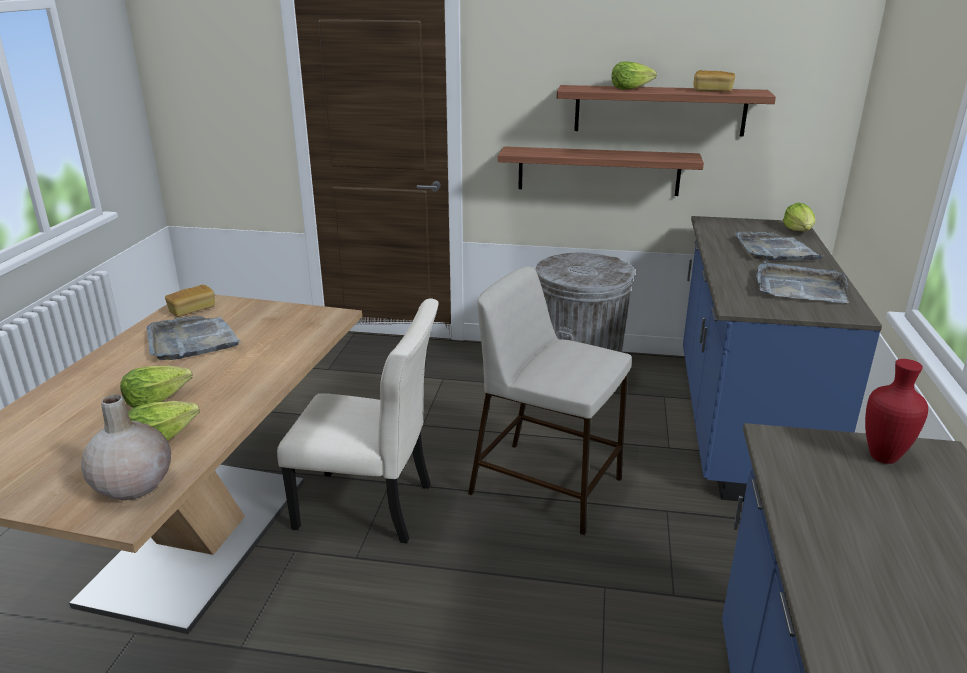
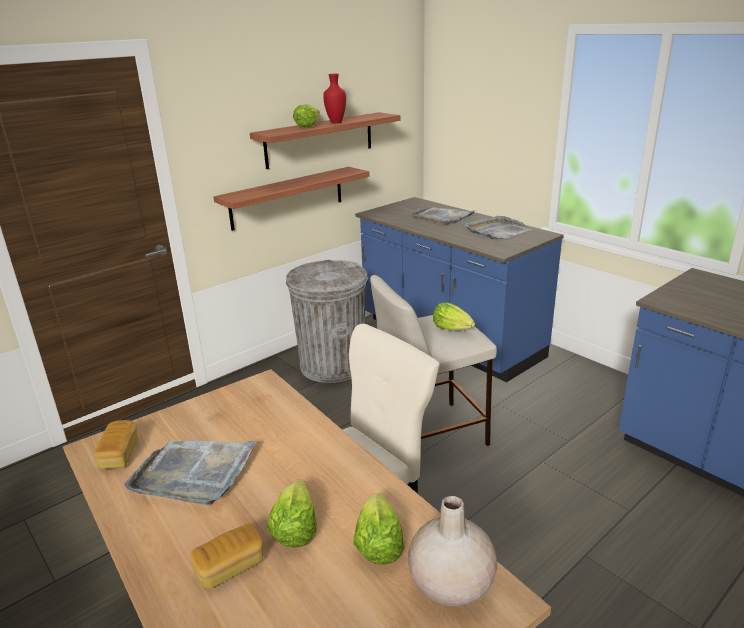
camera: 50 degrees left, 0 degrees up
(712, 91) = (358, 118): bread -> bread (230, 567)
(799, 231) = (425, 203): lettuce -> lettuce (452, 328)
(881, 456) = (694, 286): red vase -> red vase (335, 122)

